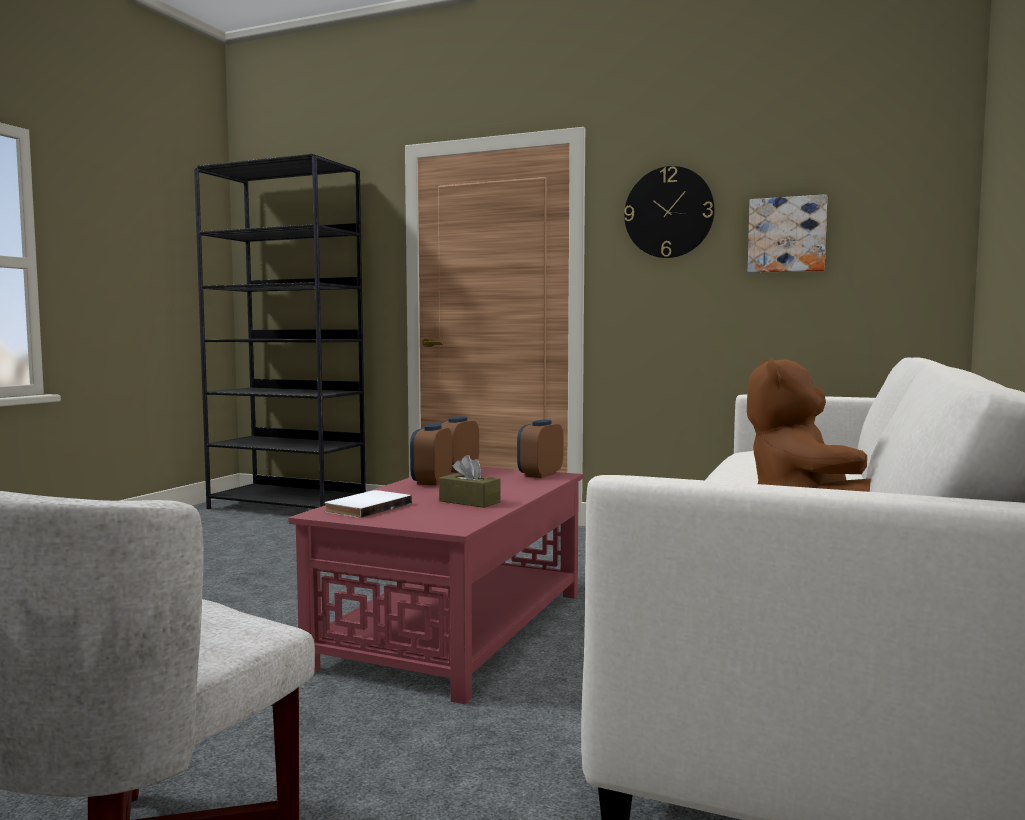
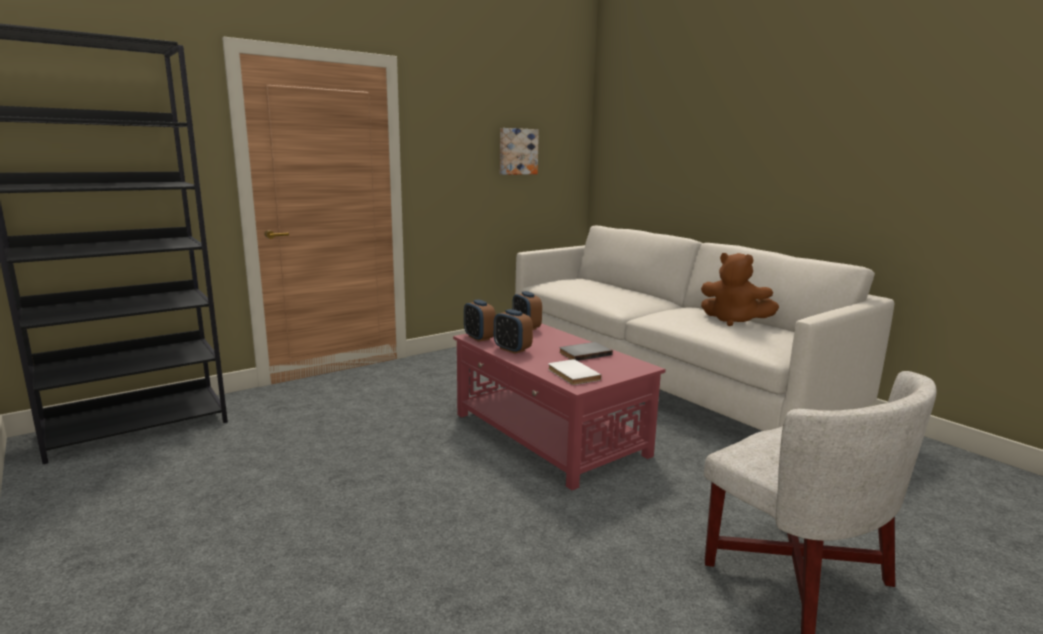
camera: 60 degrees left, 10 degrees up
(469, 501) = (584, 353): brown tissue box -> grey book
(669, 212) = (455, 131): wall clock -> none

